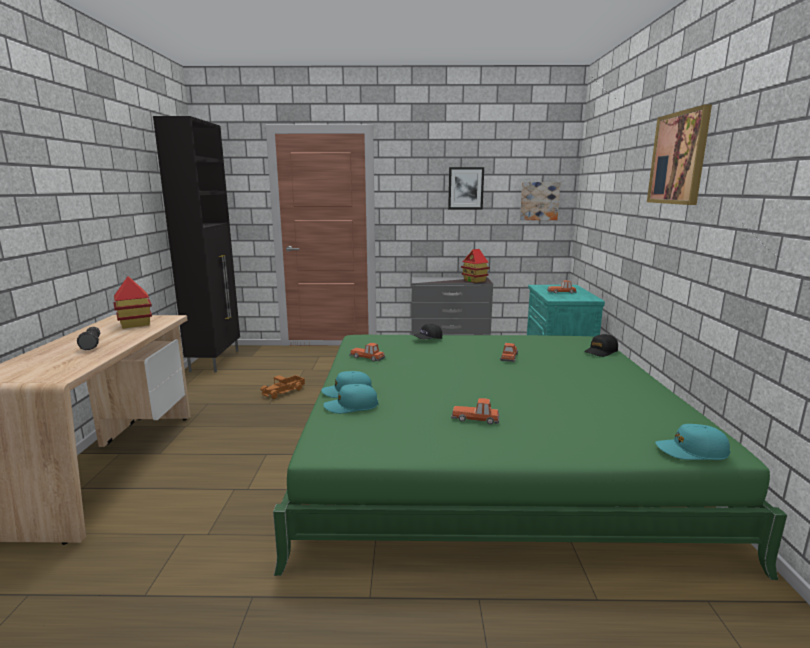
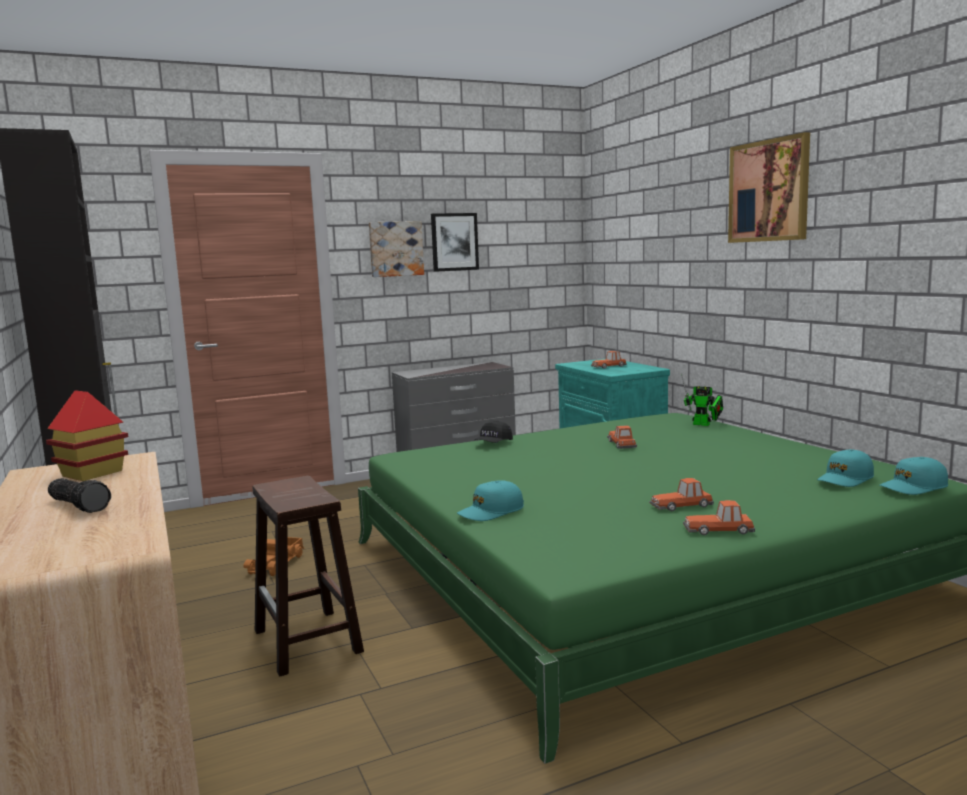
camera: 25 degrees left, 5 degrees down
(246, 446) = (308, 642): none -> brown stool
(351, 406) = (523, 524): turquoise cap -> turquoise cap (845, 479)
(367, 357) = (450, 474): toy car -> toy car (719, 530)
(474, 281) = (485, 367): toy house -> none
(539, 201) = (544, 255): picture -> picture (395, 249)
(601, 351) = (704, 424): black cap -> toy robot

